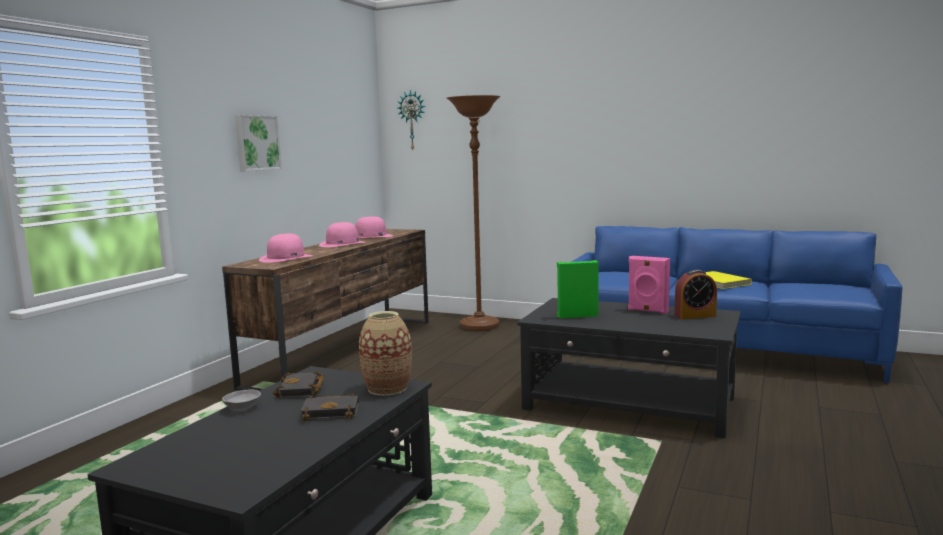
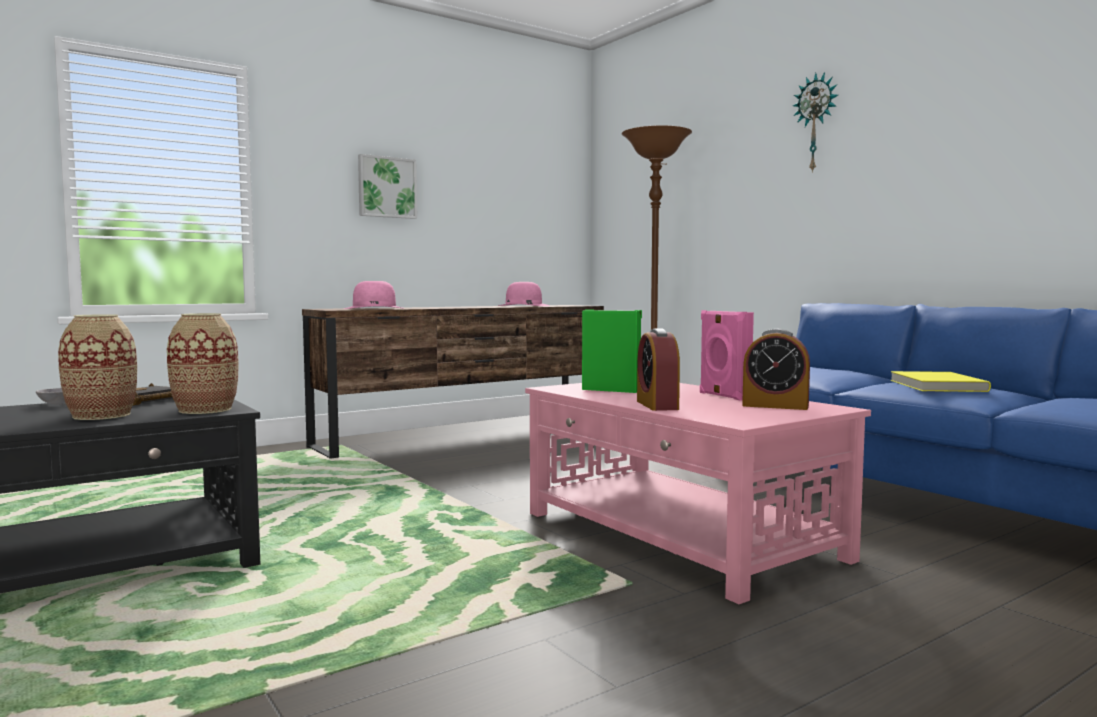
camera: 30 degrees right, 5 degrees down
(332, 411) = (102, 415): black book -> vase
(342, 244) = (471, 306): pink hat -> none
(412, 120) = (618, 176): wall clock -> wall clock (816, 123)
(630, 403) = (679, 536): black coffee table -> pink coffee table
(640, 326) = (657, 405): none -> alarm clock

